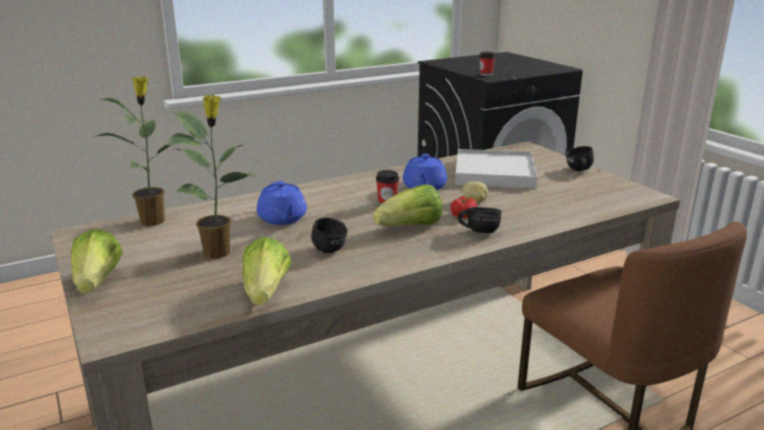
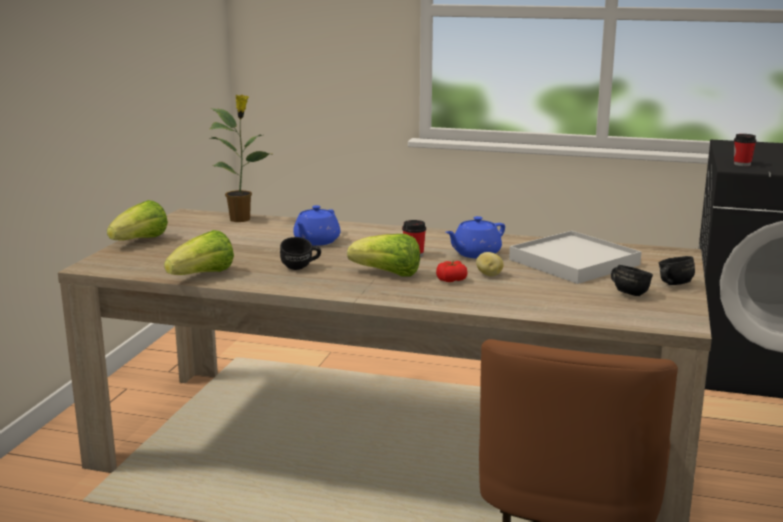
camera: 45 degrees right, 5 degrees down
(219, 252) = (232, 247): potted plant -> none
(478, 231) = (430, 293): black mug -> black mug (628, 293)

